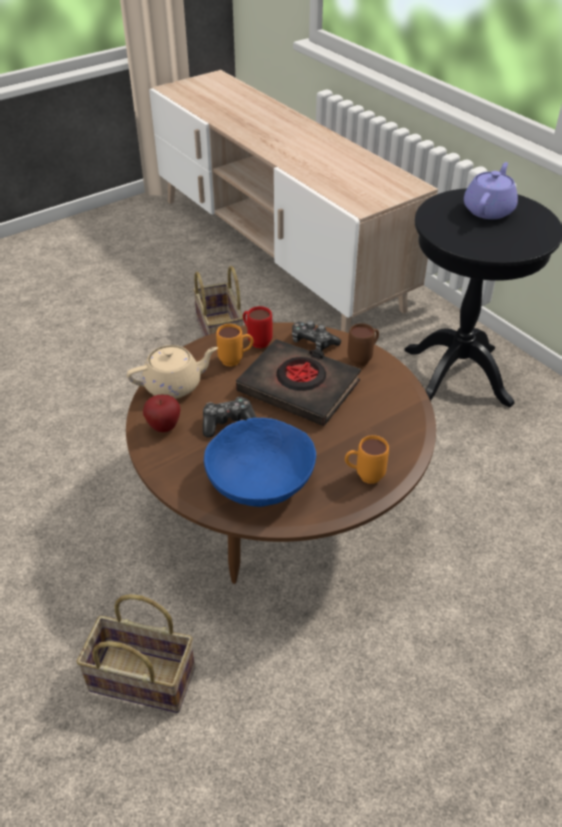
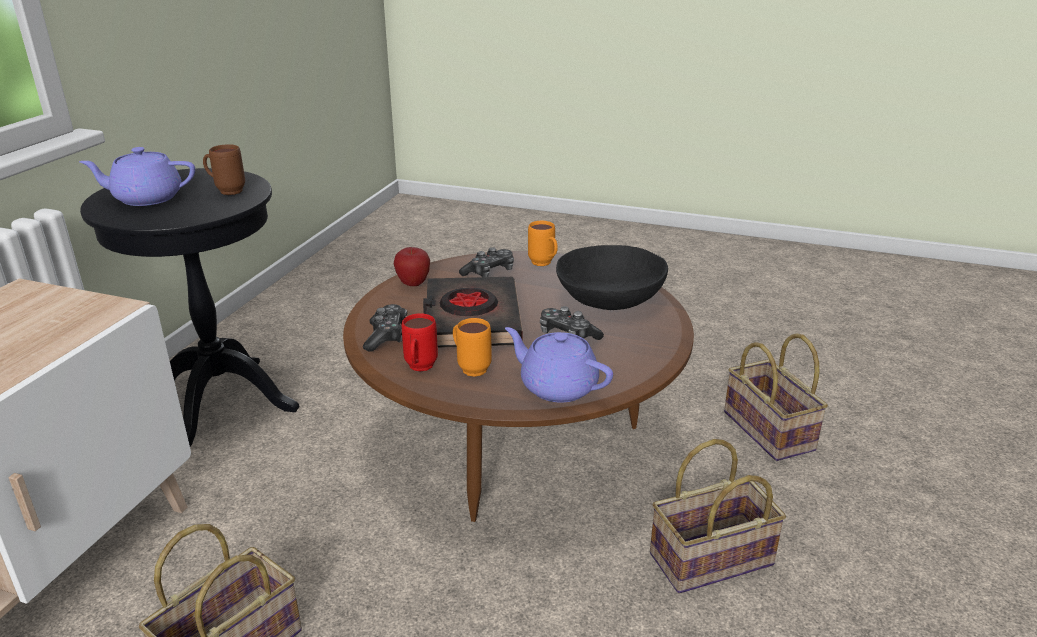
camera: 125 degrees left, 15 degrees down
(80, 526) = (709, 562): none -> basket
(164, 427) = (621, 365): apple -> apple (413, 284)
(174, 385) = (557, 386): beige teapot -> purple teapot
(260, 480) = (610, 298): blue bowl -> black bowl
(363, 359) = (388, 304): brown mug -> brown mug (226, 191)
(376, 433) = (489, 272): none -> game controller

